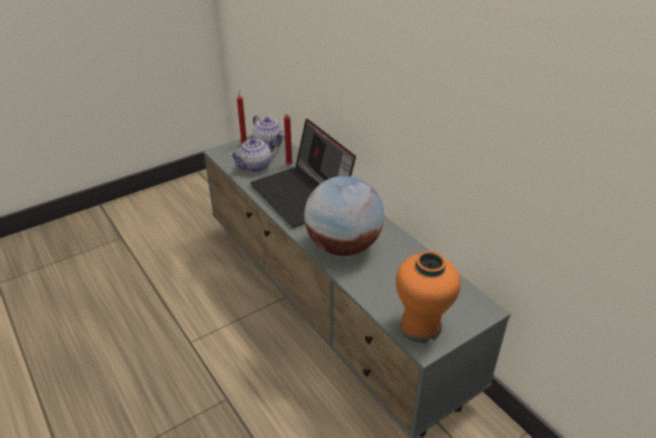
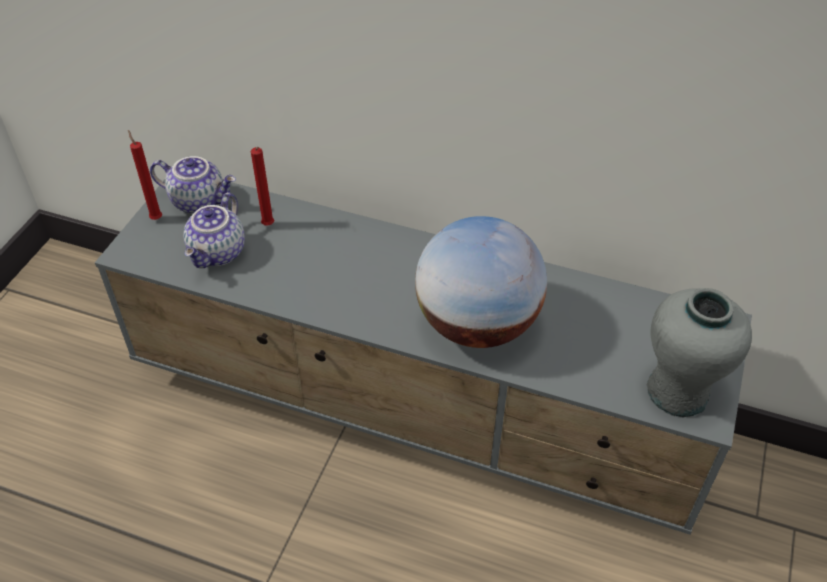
camera: 35 degrees left, 10 degrees up
(302, 195) = (341, 269): laptop -> none
(421, 326) = (678, 391): orange vase -> grey vase

